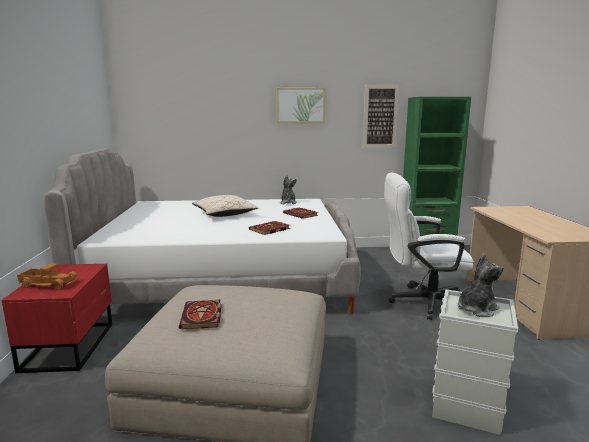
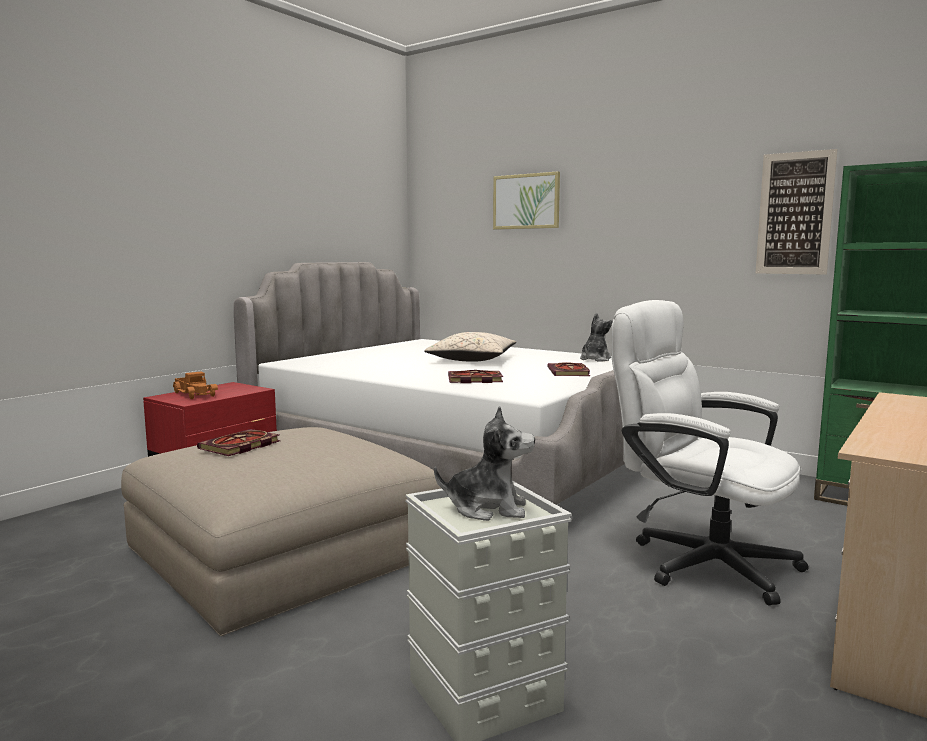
camera: 40 degrees right, 5 degrees down
(300, 105) = (645, 199): picture -> picture (526, 201)

